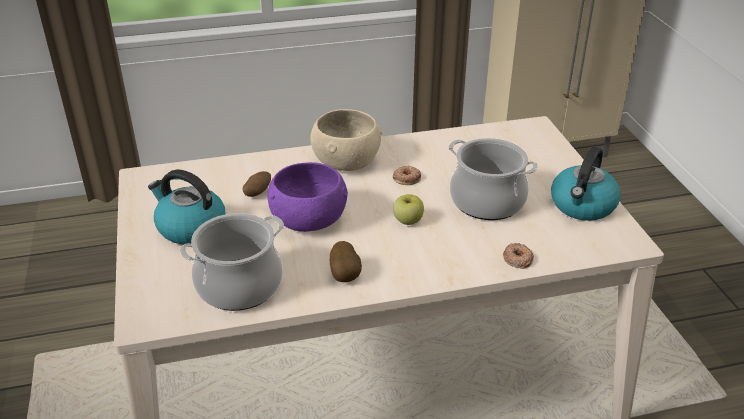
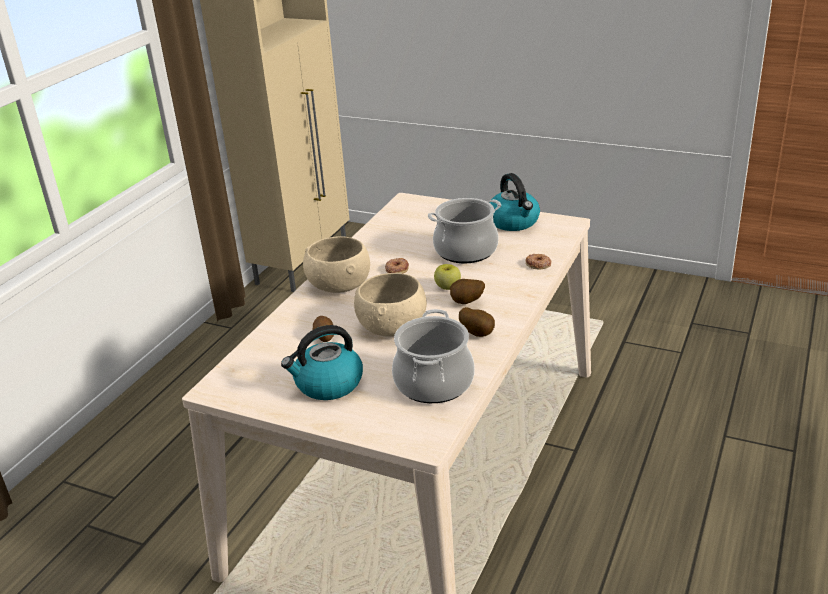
camera: 50 degrees left, 5 degrees down
(309, 220) = (393, 326): purple bowl -> beige bowl
(392, 245) = (467, 303): none -> potato

